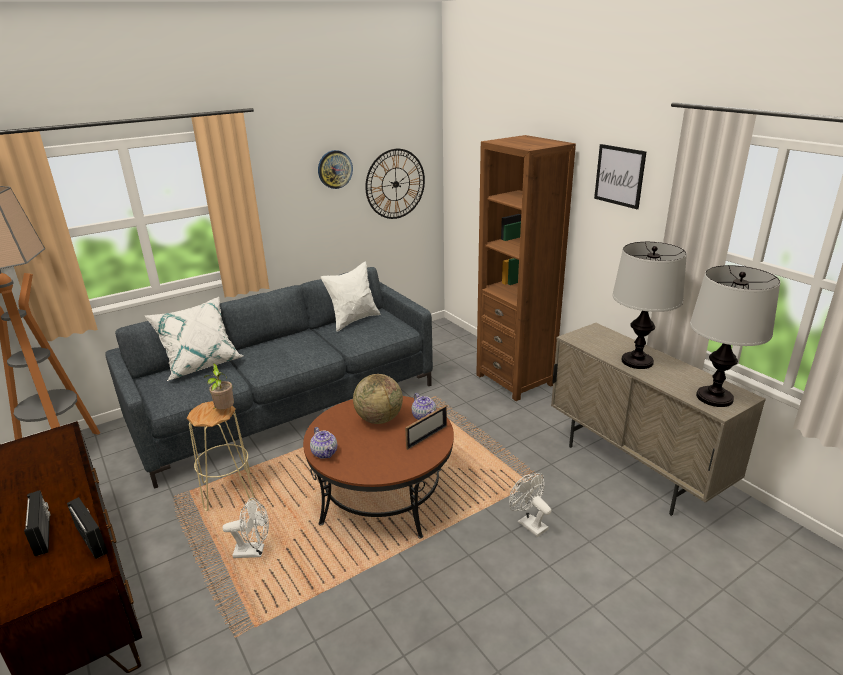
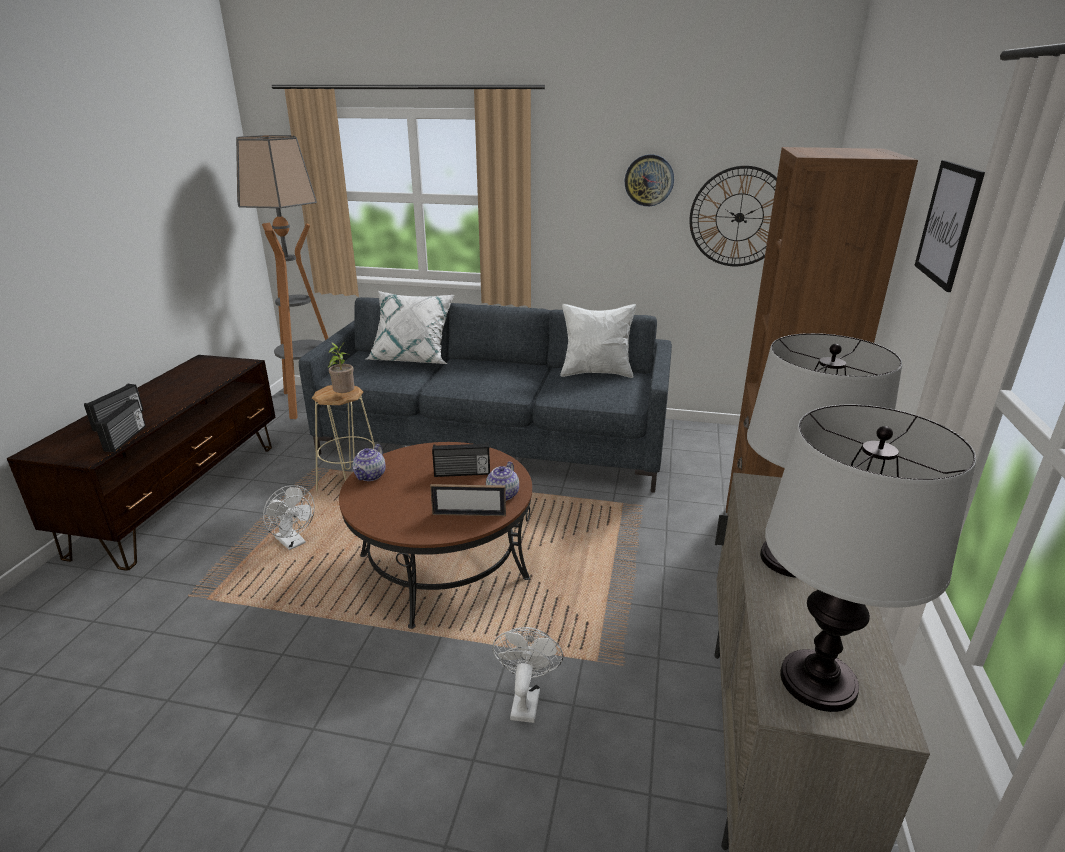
camera: 45 degrees right, 0 degrees up
(379, 419) = (462, 473): globe -> radio

